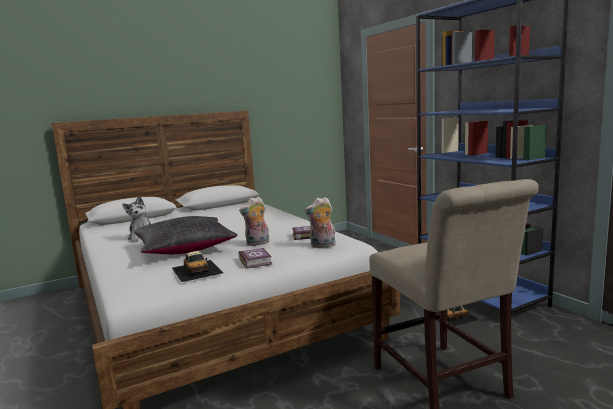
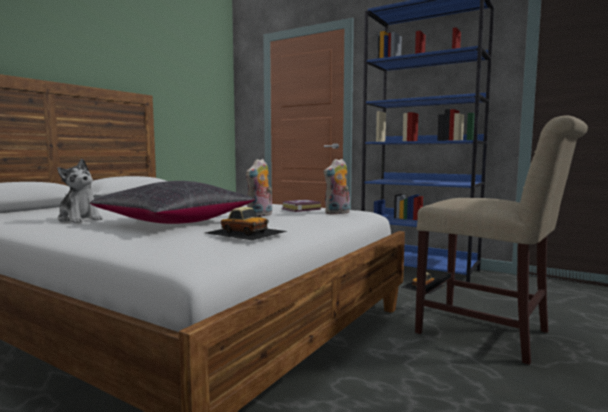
camera: 30 degrees left, 5 degrees down
(255, 261) = (295, 224): book -> none

